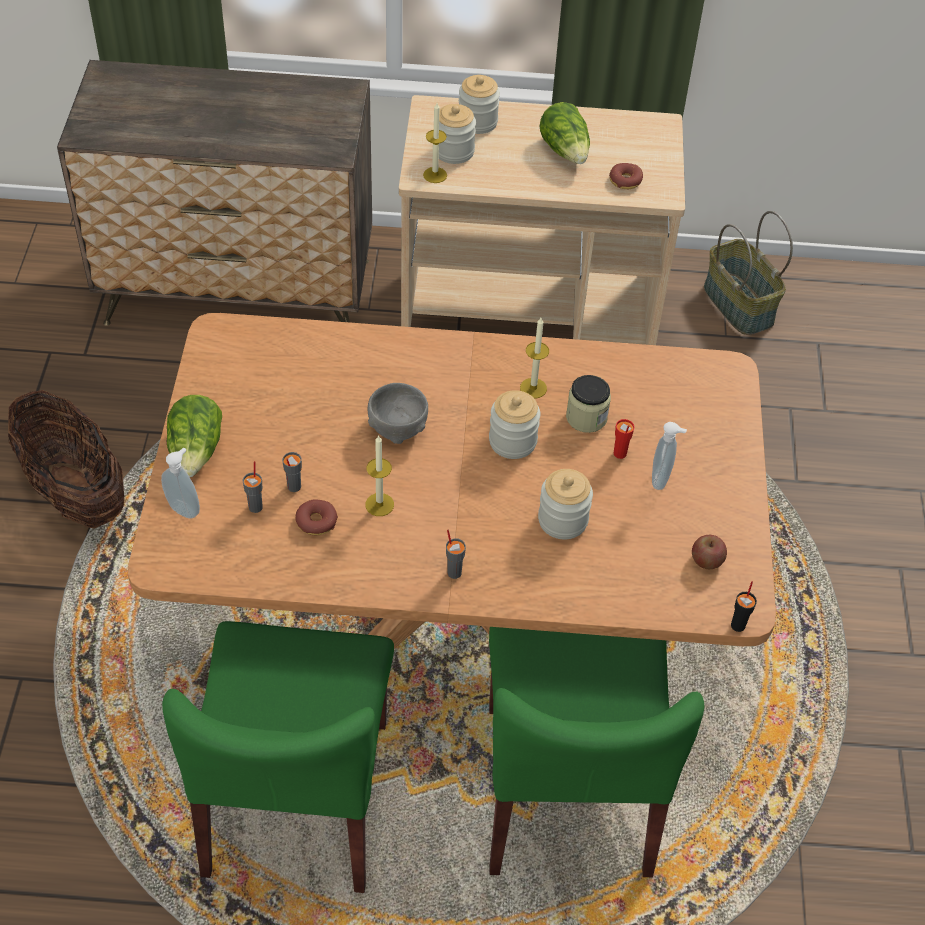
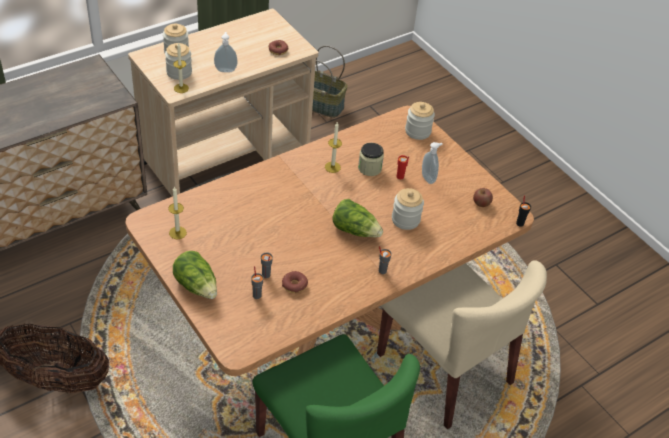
camera: 40 degrees left, 5 degrees down
(185, 508) = (221, 317): soap dispenser -> soap dispenser (226, 70)
(379, 504) = (316, 259): candle -> candle (177, 233)
(397, 428) = (288, 219): grey bowl -> none
(512, 441) = (348, 196): jar -> jar (417, 131)
(566, 150) = (235, 48): lettuce -> lettuce (355, 230)
(567, 791) = (445, 369): green chair -> beige chair

